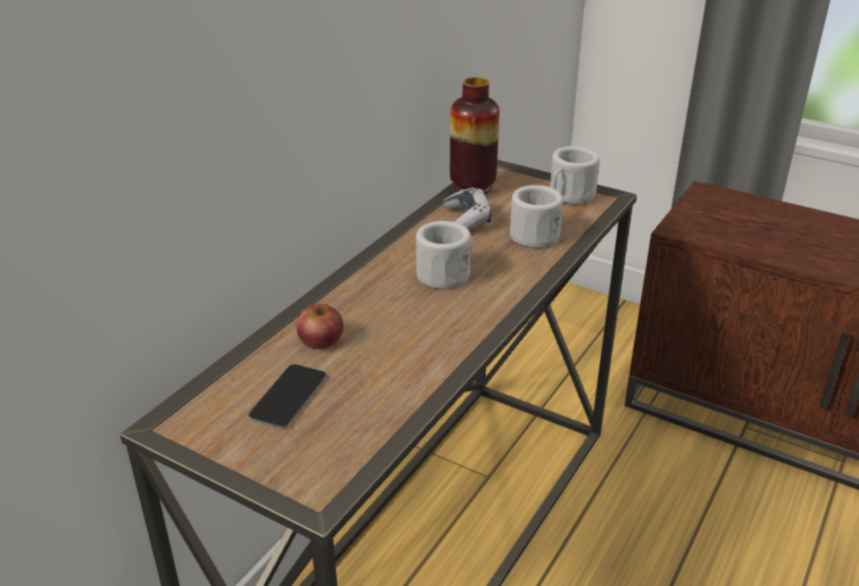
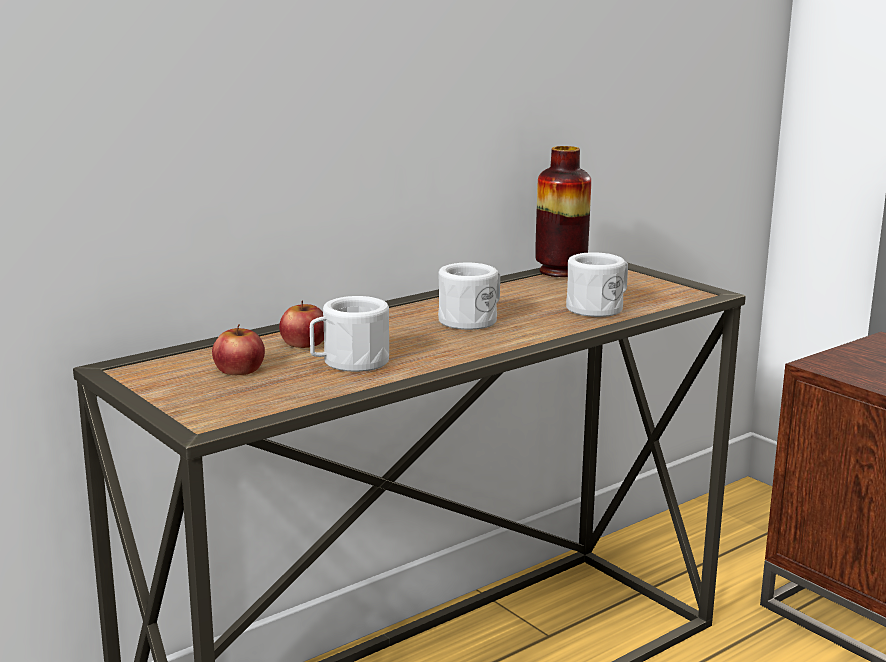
camera: 20 degrees right, 15 degrees down
(288, 396) = (239, 369): phone -> apple
(467, 219) = (531, 289): game controller -> none
(569, 196) = (663, 287): white mug -> white mug (349, 363)

